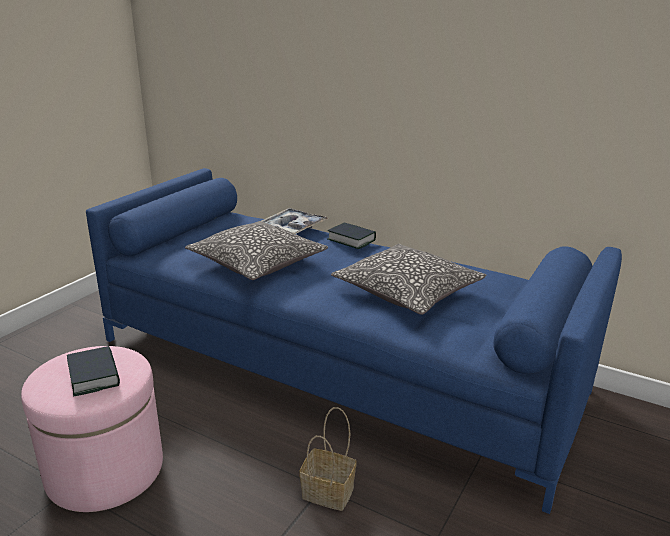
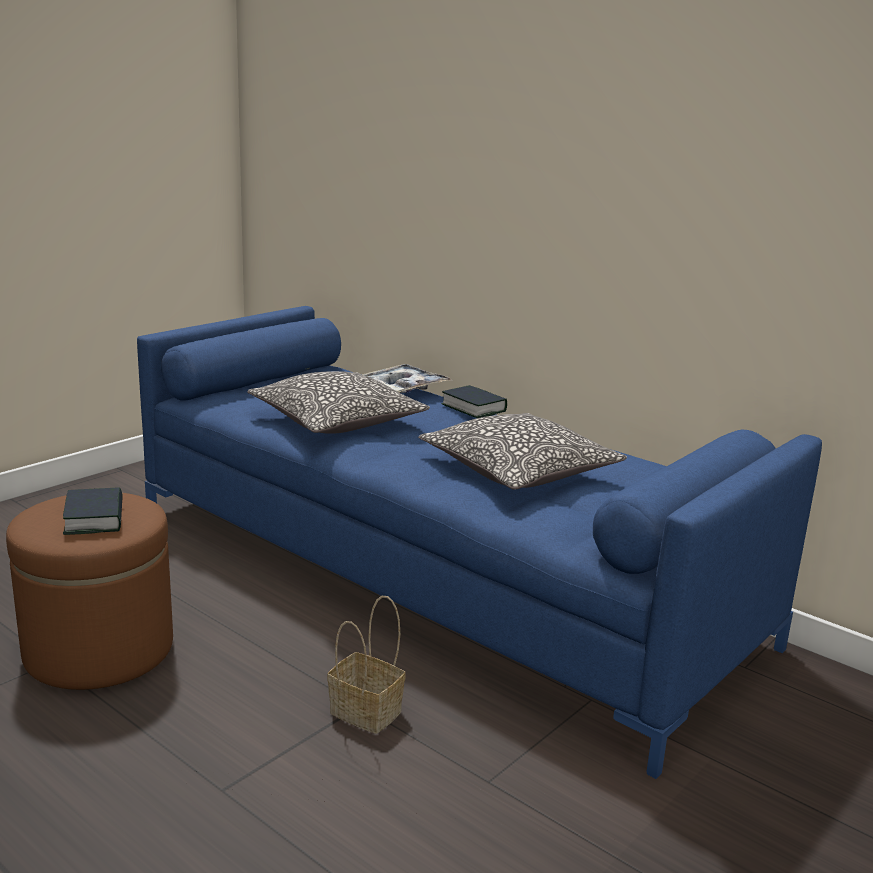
camera: 10 degrees right, 5 degrees down
(105, 470) = (99, 650): pink ottoman -> brown ottoman

